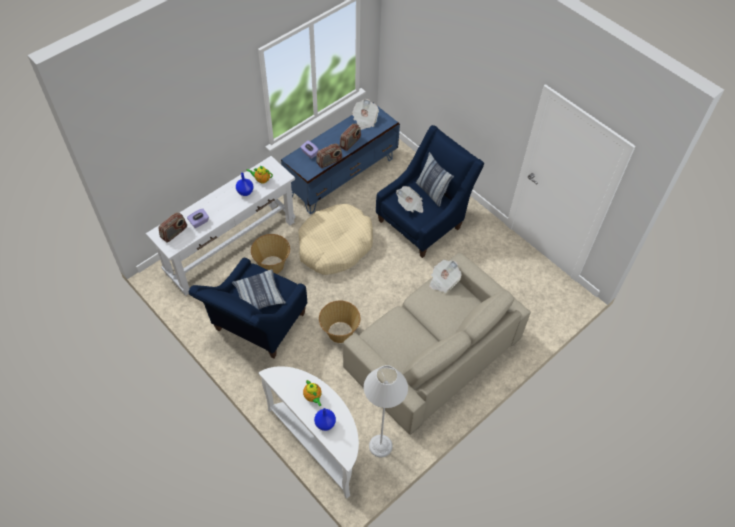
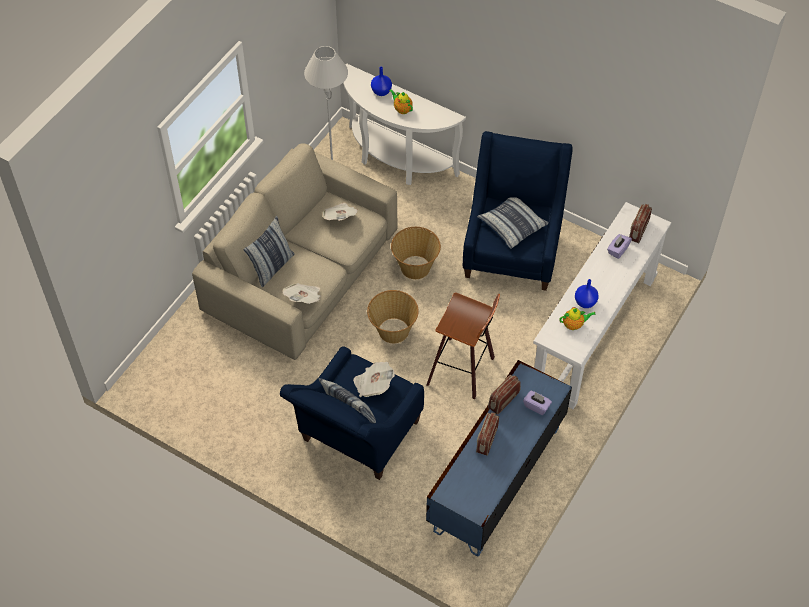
camera: 165 degrees right, 0 degrees up
(272, 265) = (530, 323): basket -> basket (393, 330)
(335, 245) = (463, 369): beige dog bed -> stool
(364, 120) = (481, 487): newspaper -> newspaper (340, 217)
(462, 318) = (272, 267): none -> pillow

